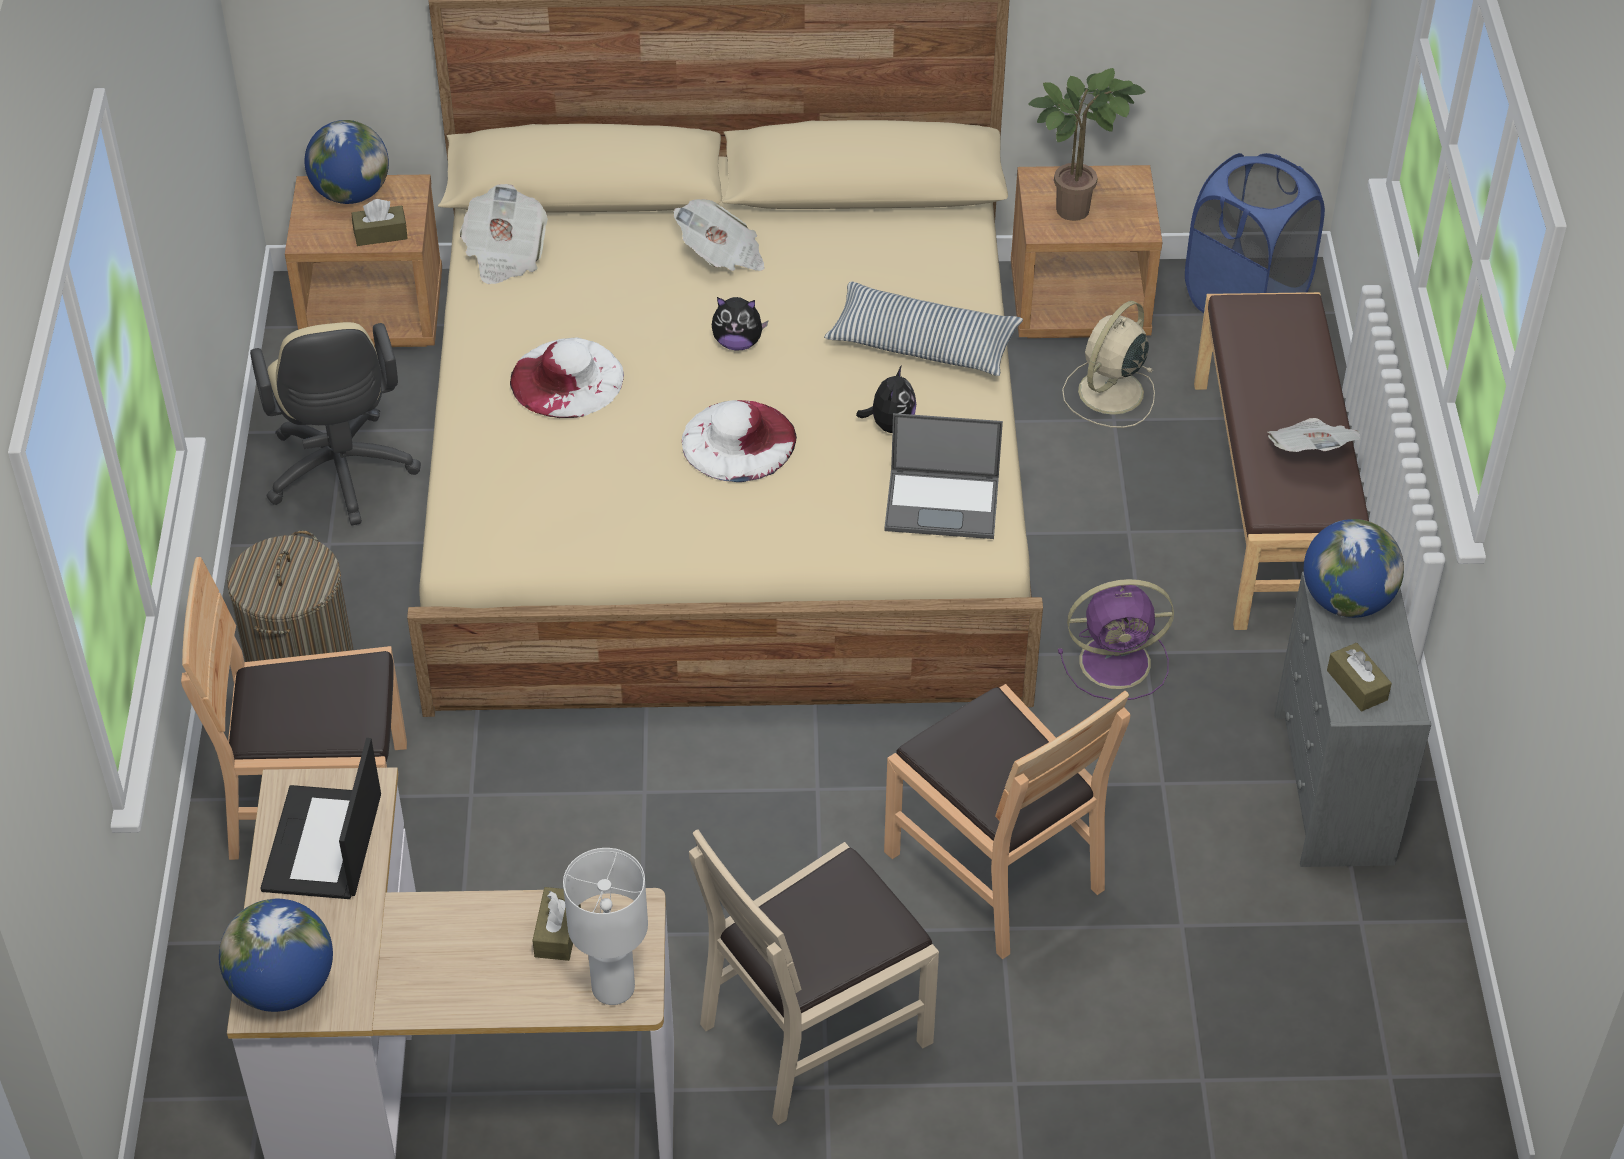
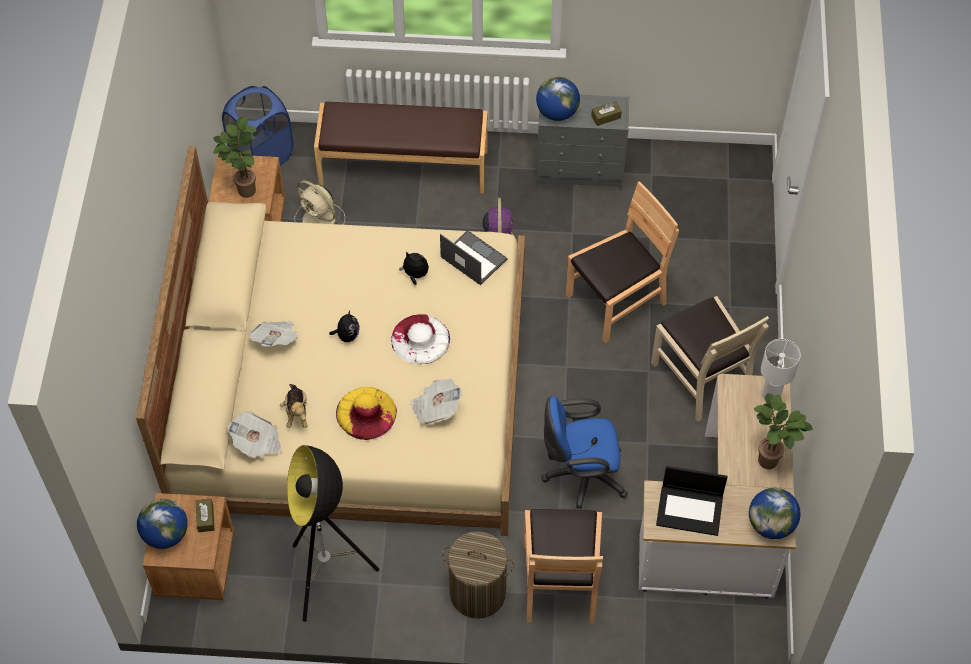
camera: 85 degrees left, 10 degrees up
(342, 476) = (328, 578): beige office chair -> floor lamp
(438, 987) = (771, 462): none -> potted plant
(557, 824) = (581, 476): none -> blue office chair
(557, 932) = (741, 415): brown tissue box -> none
(567, 378) = (366, 413): white hat -> yellow hat
(569, 296) = (296, 412): none -> plush toy
(923, 344) = (358, 256): pillow -> none
(943, 503) = (473, 258): laptop -> laptop turned 60 degrees counterclockwise
(1310, 453) = (435, 122): newspaper -> newspaper (435, 408)

